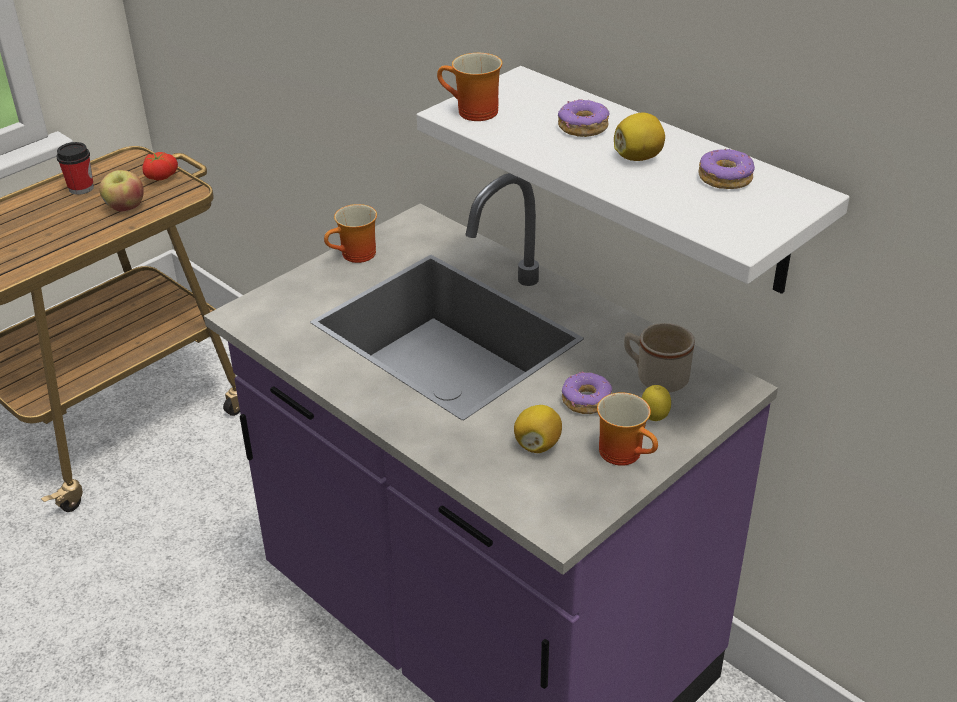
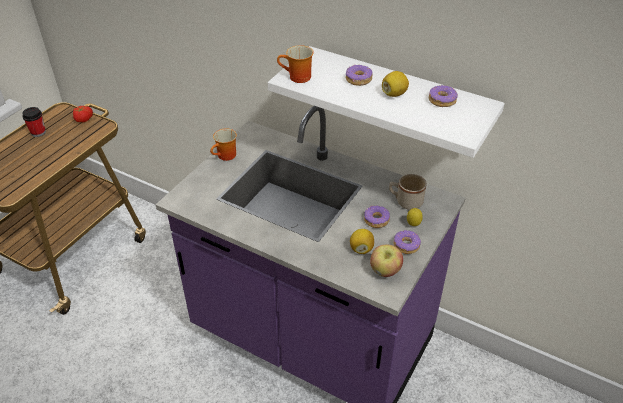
camera: 15 degrees left, 5 degrees up
(125, 207) = (69, 141): apple -> apple (385, 271)
(626, 453) = (406, 245): mug -> donut

